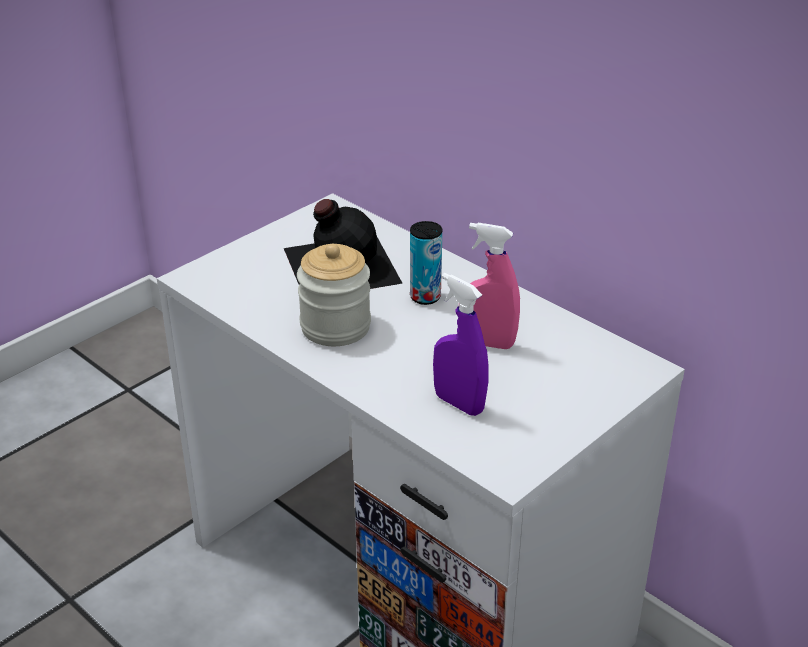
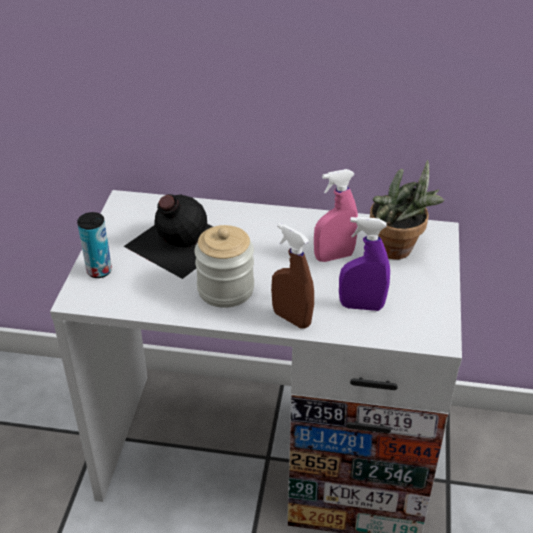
camera: 35 degrees left, 5 degrees up
(370, 382) = (291, 318): none -> brown spray bottle
(425, 297) = (261, 241): can -> can (99, 271)
(570, 368) = (399, 251): none -> potted plant

